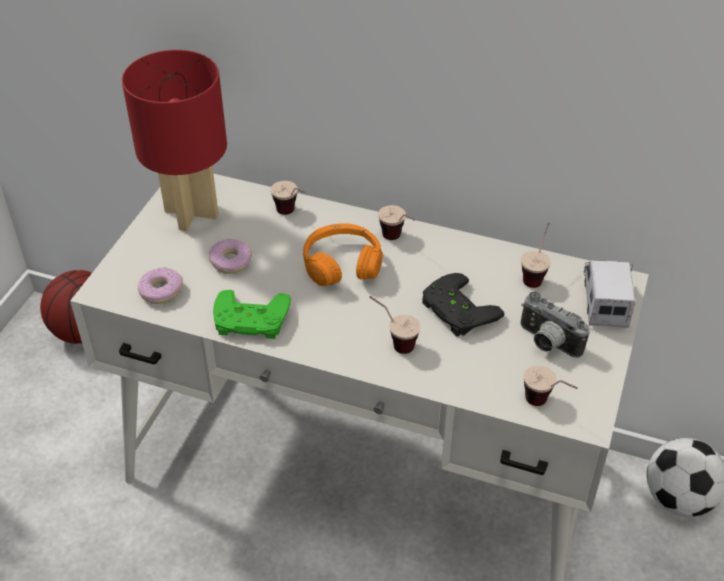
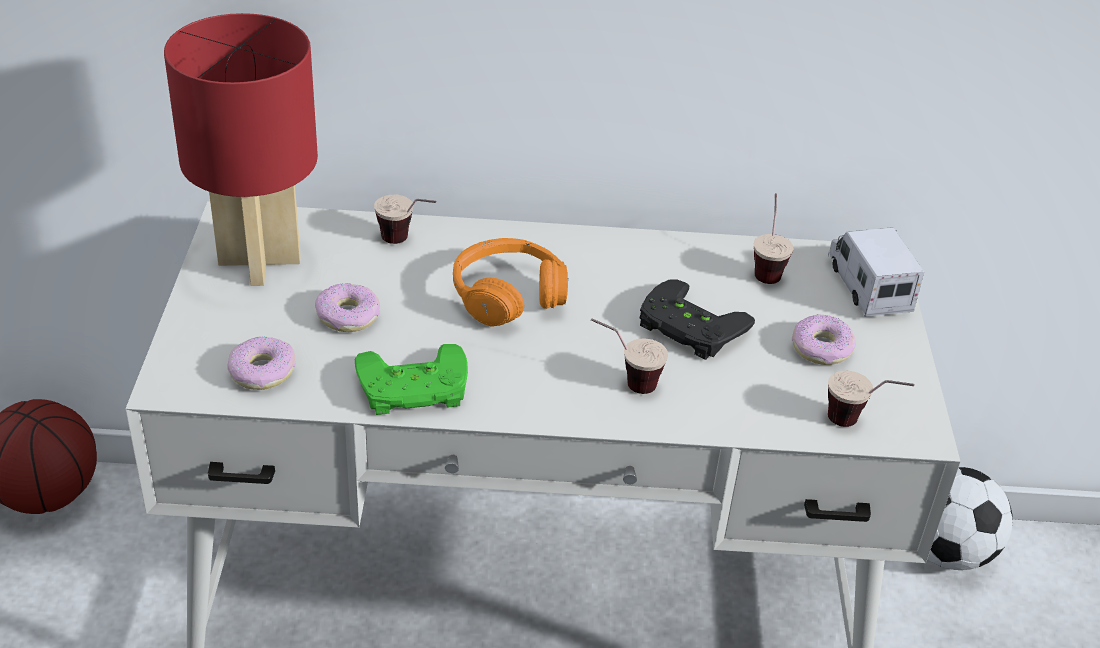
camera: 20 degrees left, 5 degrees down
(398, 241) = (569, 254): cup -> none
(546, 343) = (822, 348): camera -> donut

